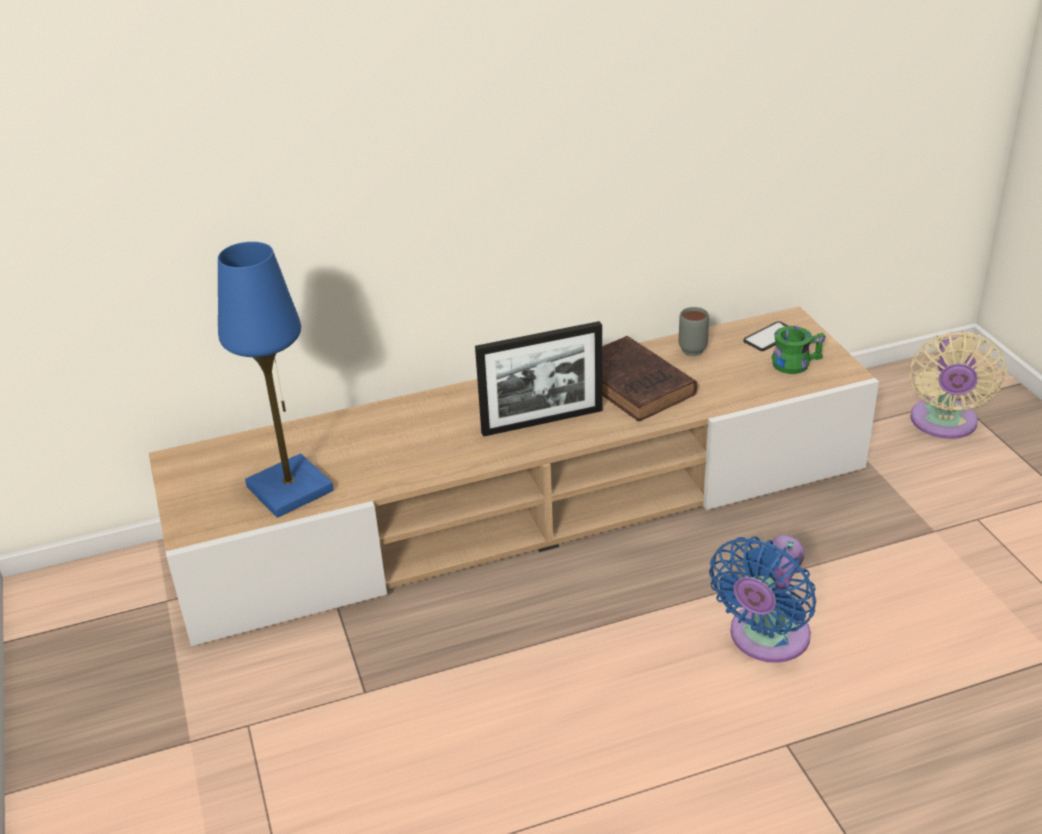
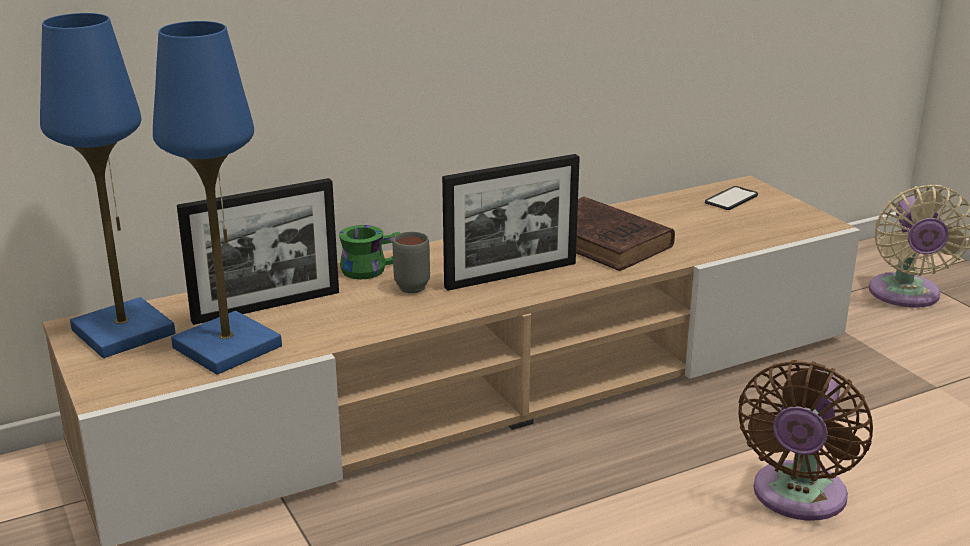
camera: 10 degrees left, 10 degrees down
(210, 467) = (123, 332): none -> blue table lamp
(329, 446) = (266, 306): none -> picture frame
(694, 348) = (654, 210): grey mug -> grey mug (414, 285)
(765, 639) = (797, 498): blue fan -> brown fan
(794, 361) = (765, 217): green mug -> green mug (368, 267)

